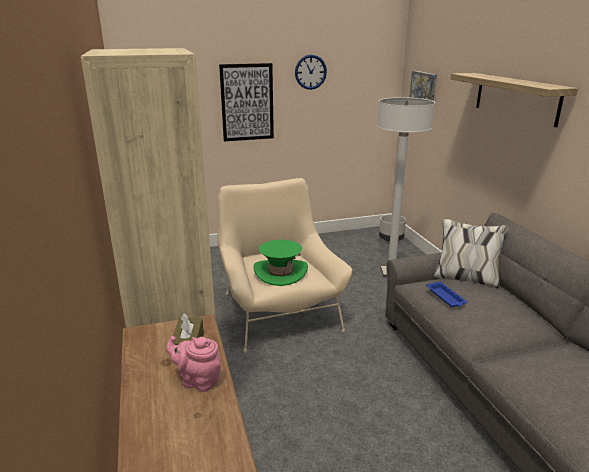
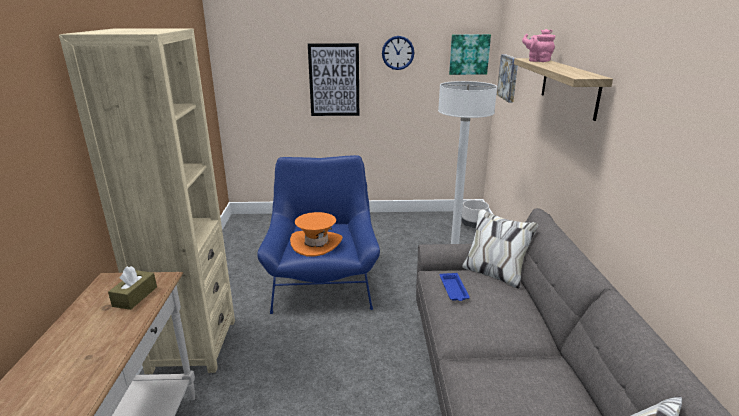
camera: 15 degrees right, 0 degrees up
(198, 380) = (115, 327): pink teapot -> pink teapot (537, 61)
(279, 311) = (323, 281): beige armchair -> blue armchair
(280, 272) = (316, 243): green hat -> orange hat
(377, 72) = (469, 54): none -> picture

